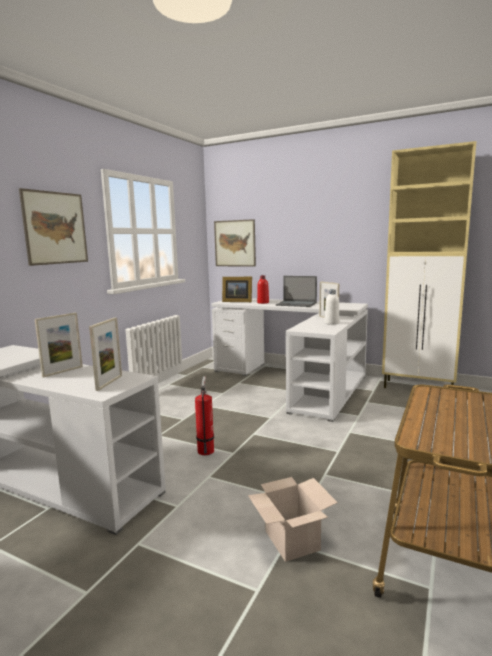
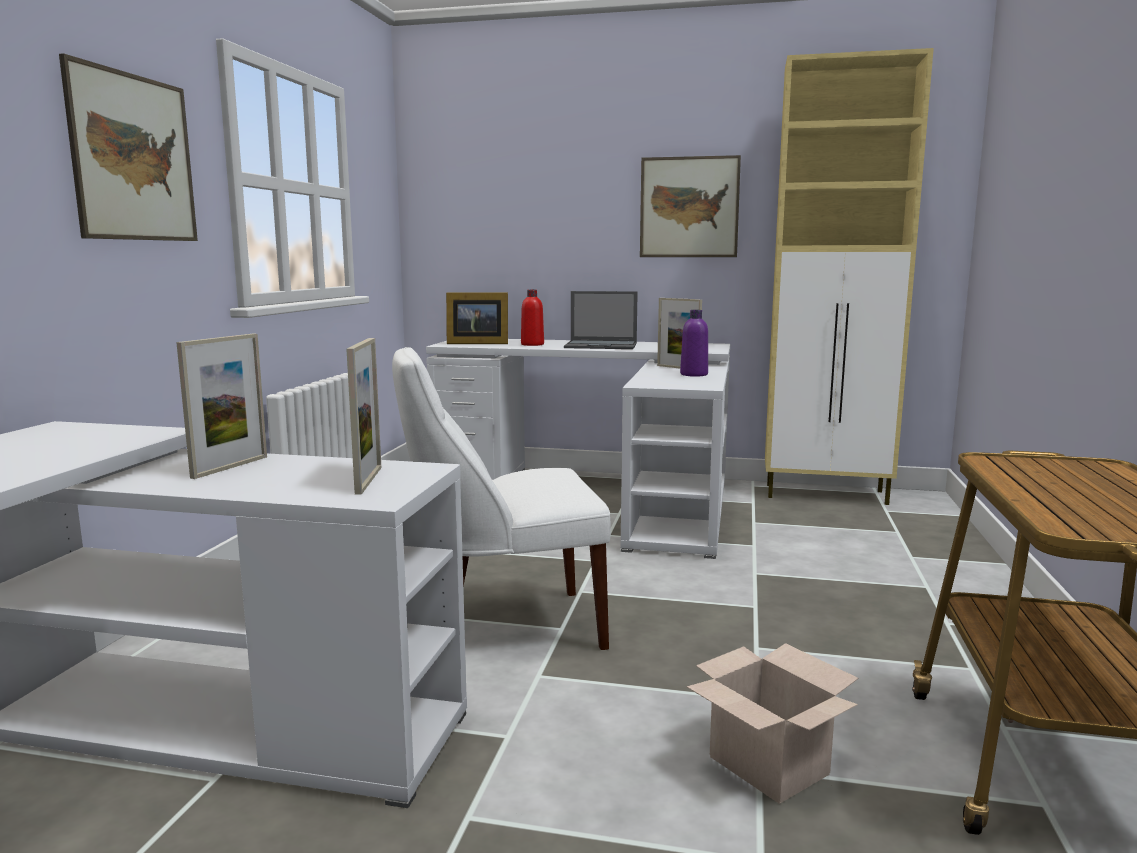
camera: 15 degrees left, 0 degrees up
(206, 450) = (503, 628): fire extinguisher -> white chair
(235, 243) = (461, 228): picture -> picture (689, 207)
(331, 323) = (694, 374): white bottle -> purple bottle

